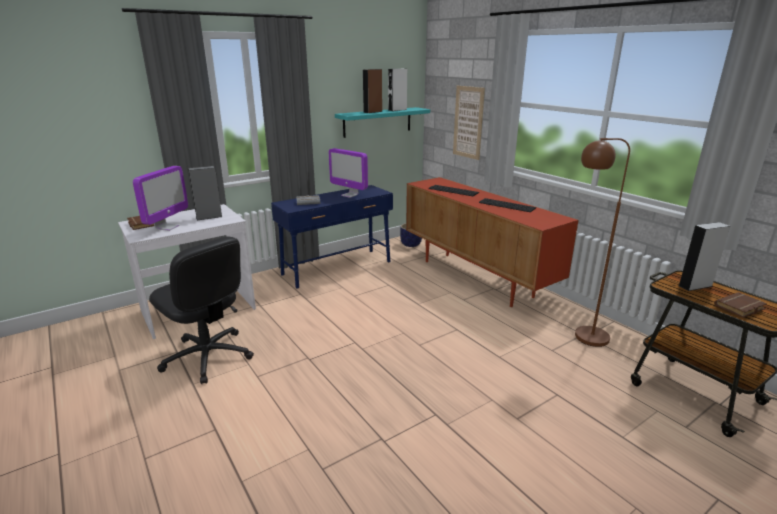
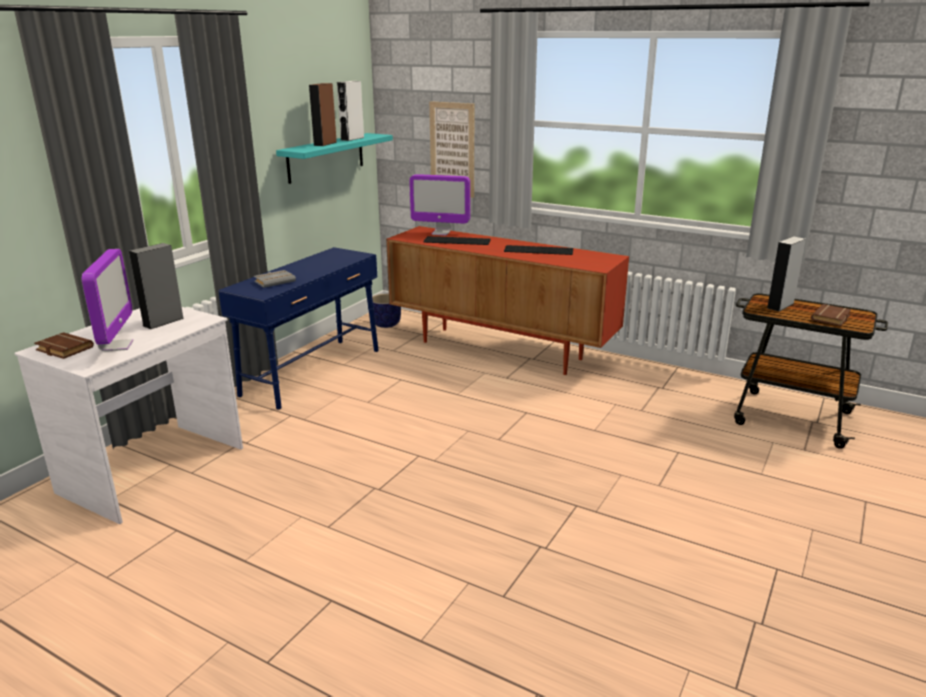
camera: 25 degrees left, 0 degrees up
(207, 357) = (232, 523): black office chair -> none
(349, 195) = (321, 264): monitor -> monitor (441, 233)
(581, 338) = (660, 391): brown floor lamp -> none

